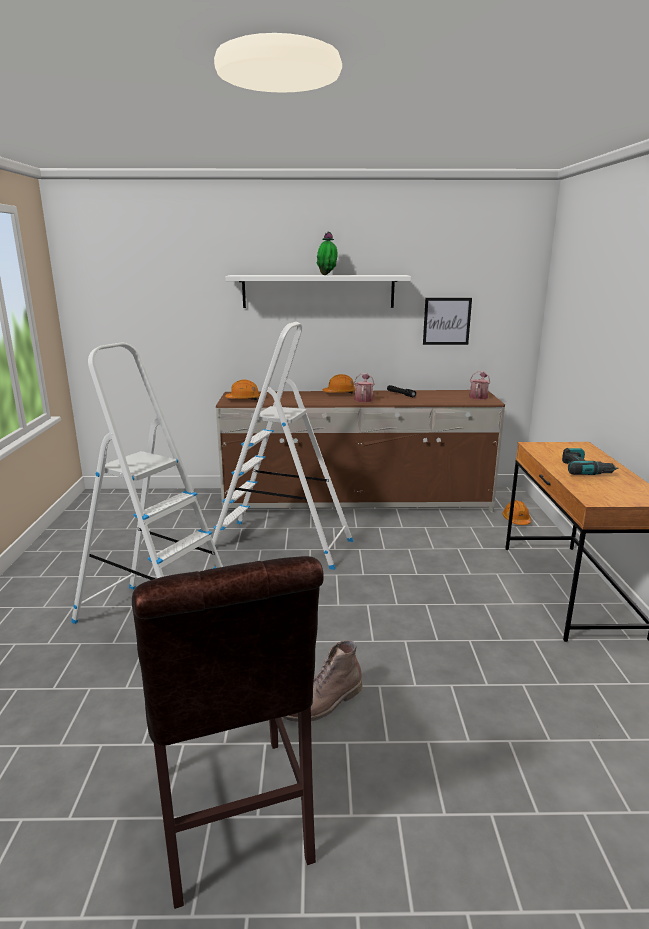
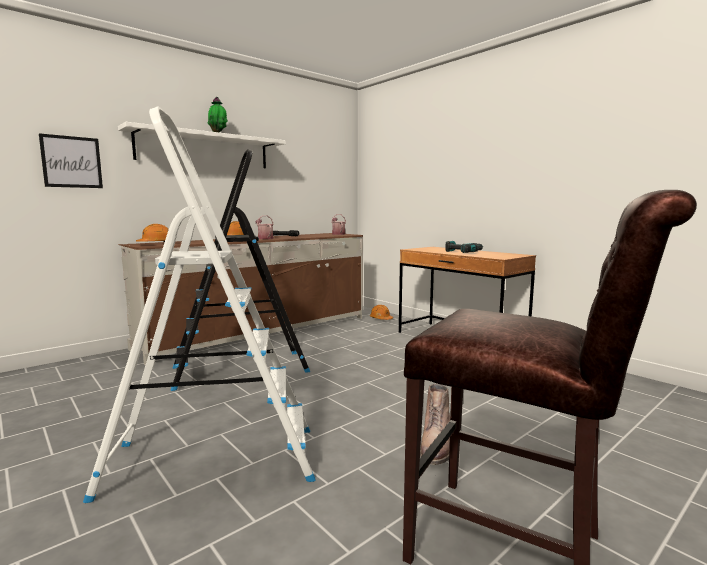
camera: 40 degrees left, 10 degrees down
(281, 544) = (239, 370): white step ladder -> black step ladder
(446, 321) = (302, 181): picture -> picture (72, 162)

